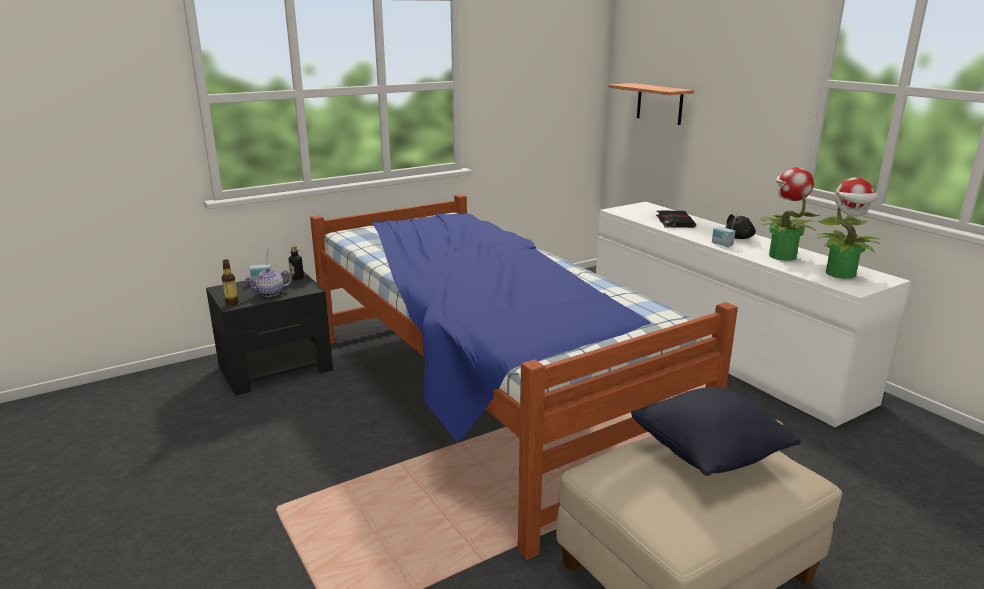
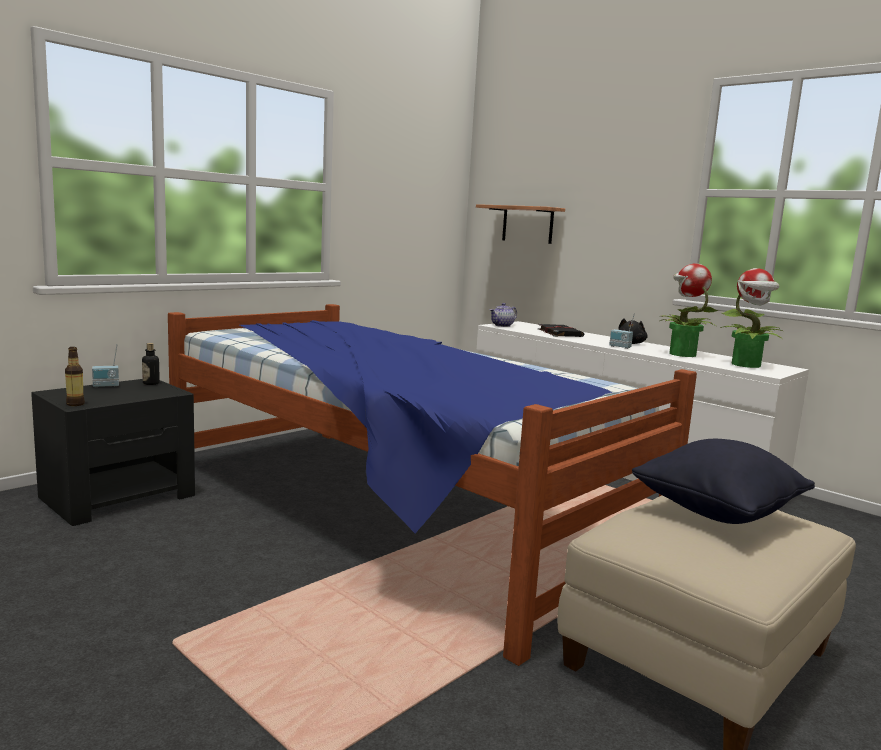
camera: 15 degrees left, 10 degrees down
(270, 293) = (123, 396): teapot -> teapot (502, 325)

